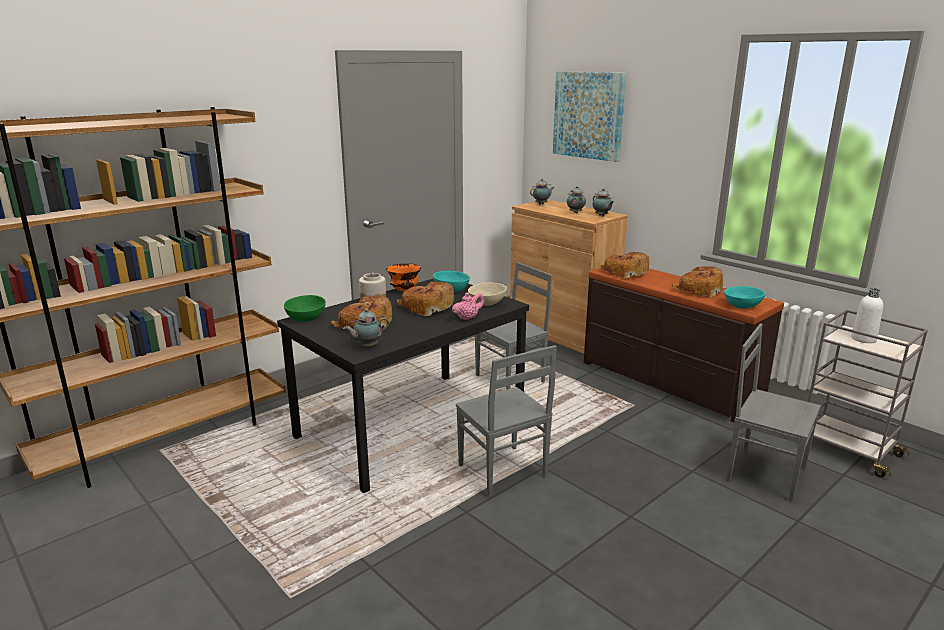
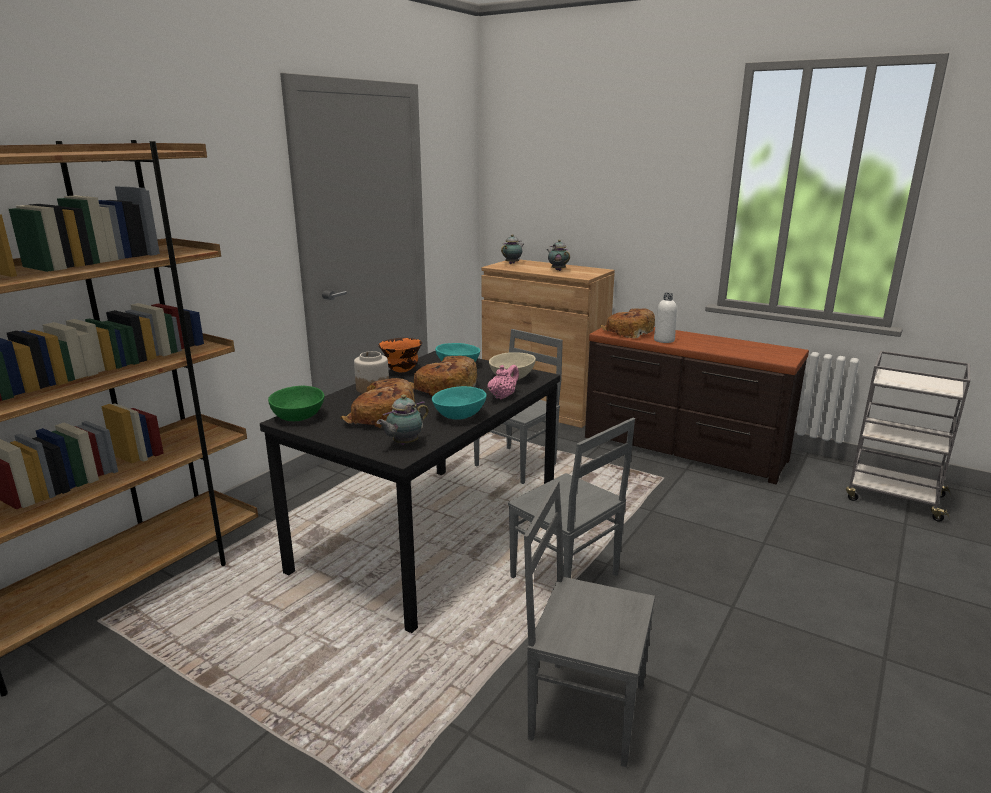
camera: 15 degrees left, 0 degrees up
(588, 115) = (562, 160): picture -> none
(602, 216) = (589, 272): teapot -> none
(697, 290) = (716, 344): bread -> none
(743, 306) = (774, 357): turquoise bowl -> turquoise bowl (460, 415)
(765, 473) = (834, 533): grey chair -> grey chair (586, 709)
(863, 339) = (909, 379): white bottle -> white bottle (664, 340)

